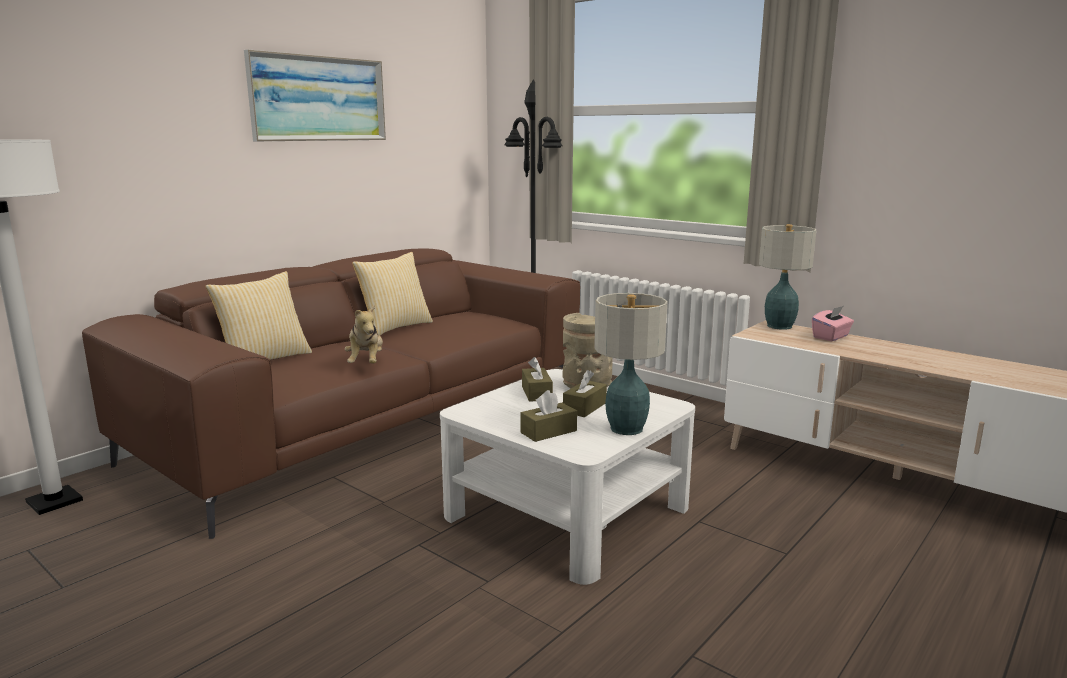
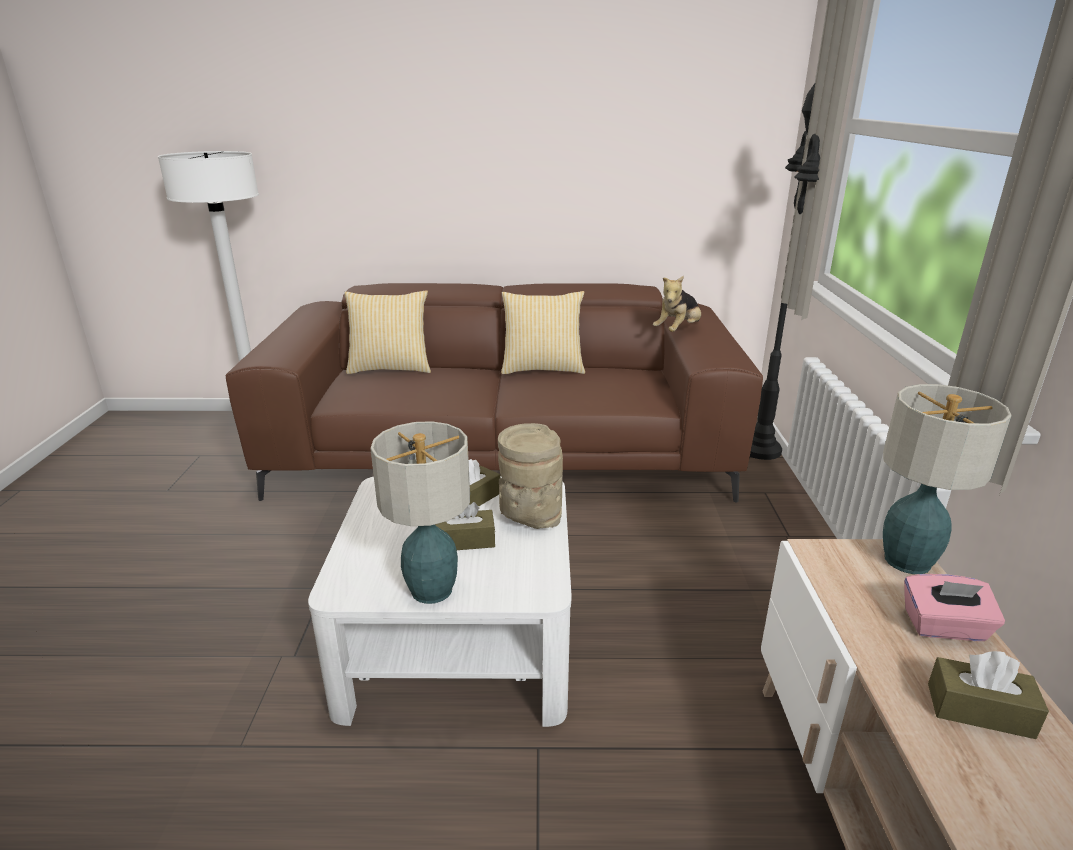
camera: 50 degrees right, 10 degrees up
(319, 98) = (537, 108): picture -> none
(366, 363) = (436, 400): plush toy -> plush toy (678, 331)
(548, 432) = (375, 548): brown tissue box -> brown tissue box (979, 710)

